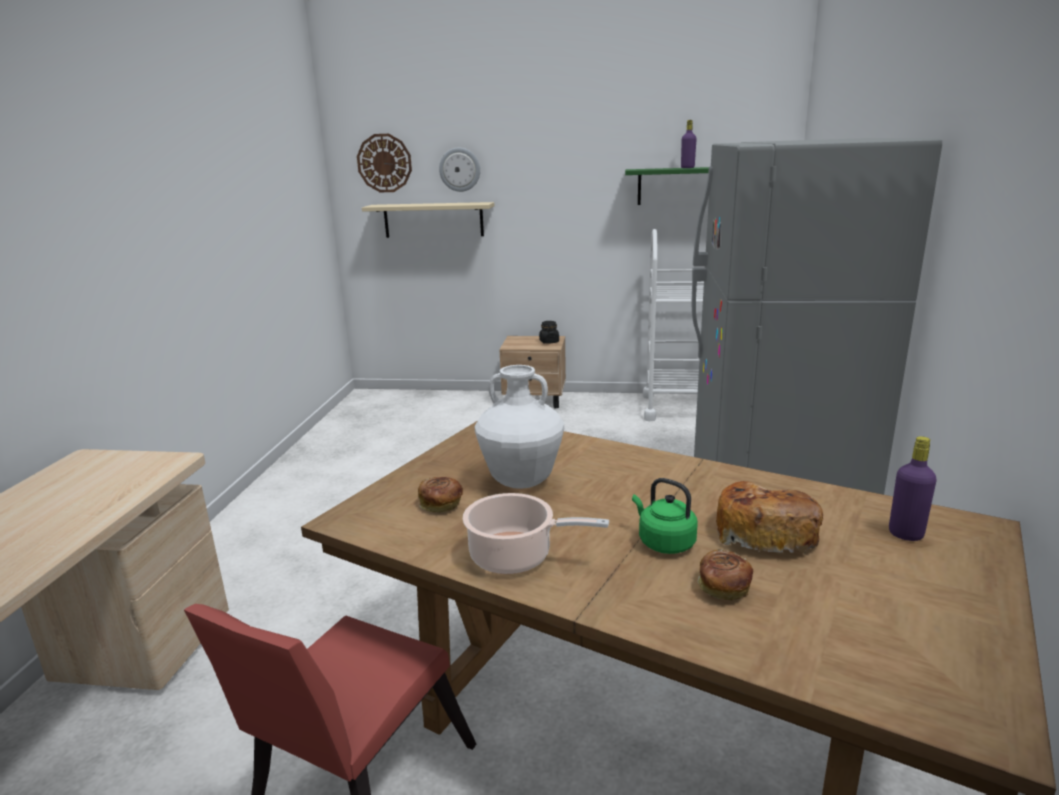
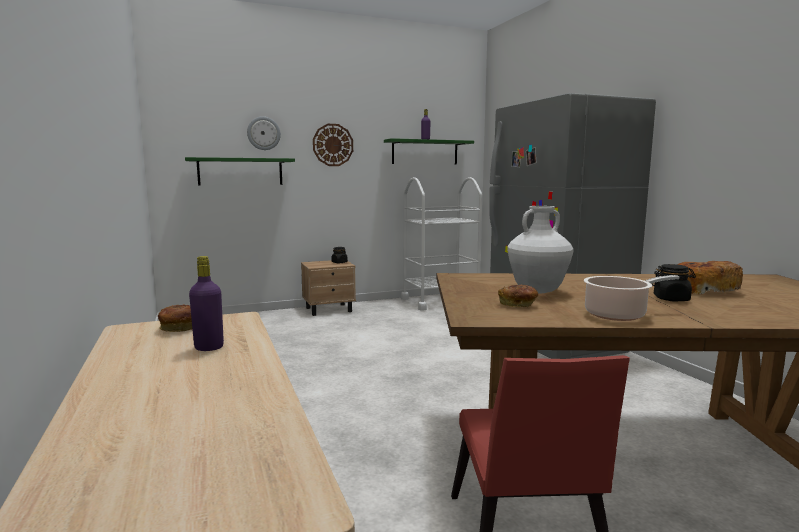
camera: 30 degrees left, 10 degrees down
(384, 163) = (198, 124): wall clock -> wall clock (333, 145)
(433, 220) = (240, 171): beige shelf -> green shelf
(664, 542) = (671, 299): green kettle -> black jar
(723, 588) = (738, 307): bread -> bread (178, 328)
(905, 534) = (752, 282): purple bottle -> purple bottle (209, 347)

